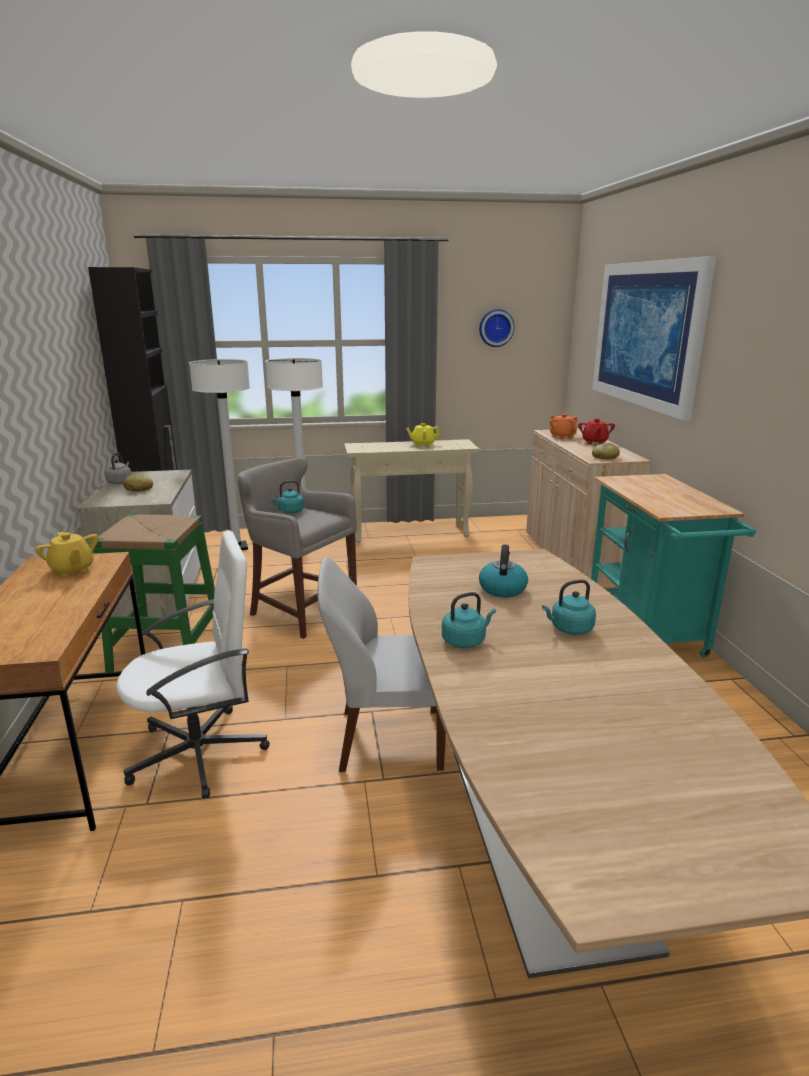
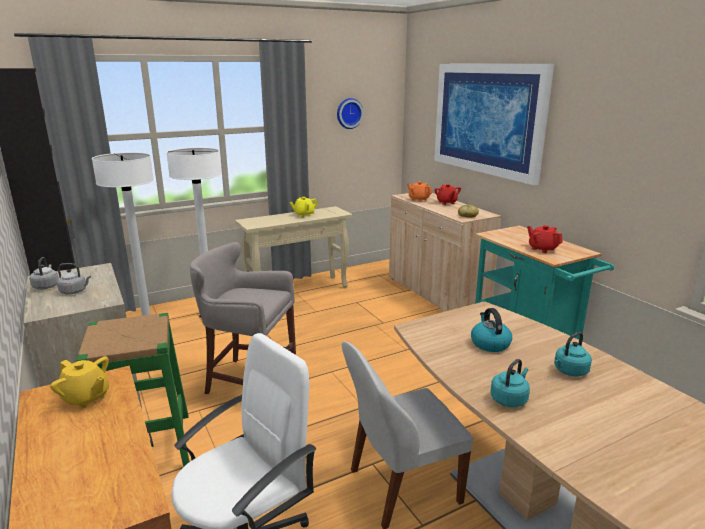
camera: 20 degrees left, 0 degrees up
(139, 489) = (75, 291): bread -> grey kettle
(289, 511) = (235, 294): turquoise kettle -> none
(664, 500) = (542, 249): none -> red teapot

